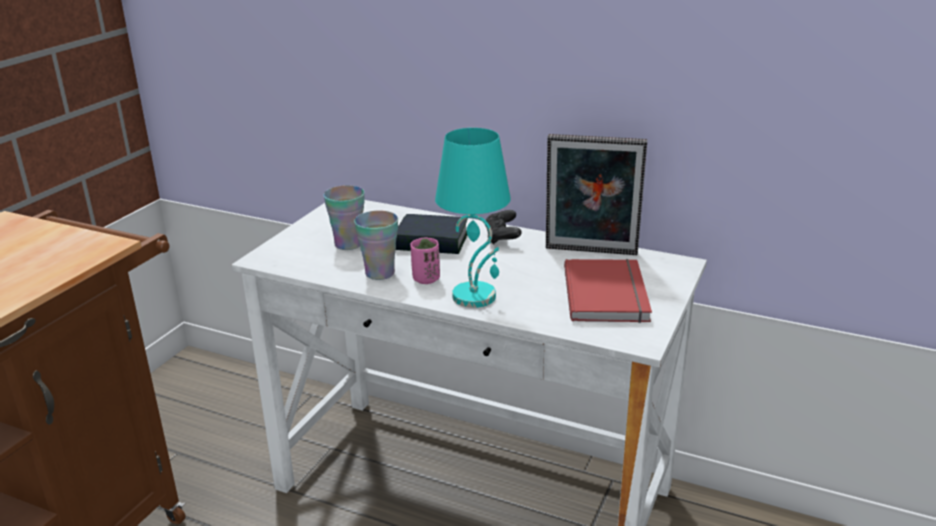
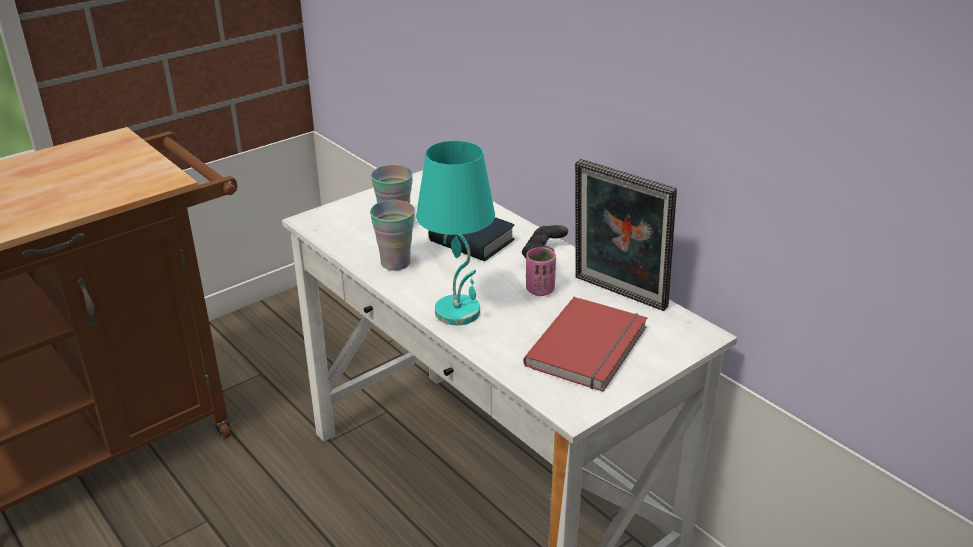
camera: 25 degrees right, 5 degrees up
(426, 279) = (430, 281): pink cup -> pink cup (539, 290)

